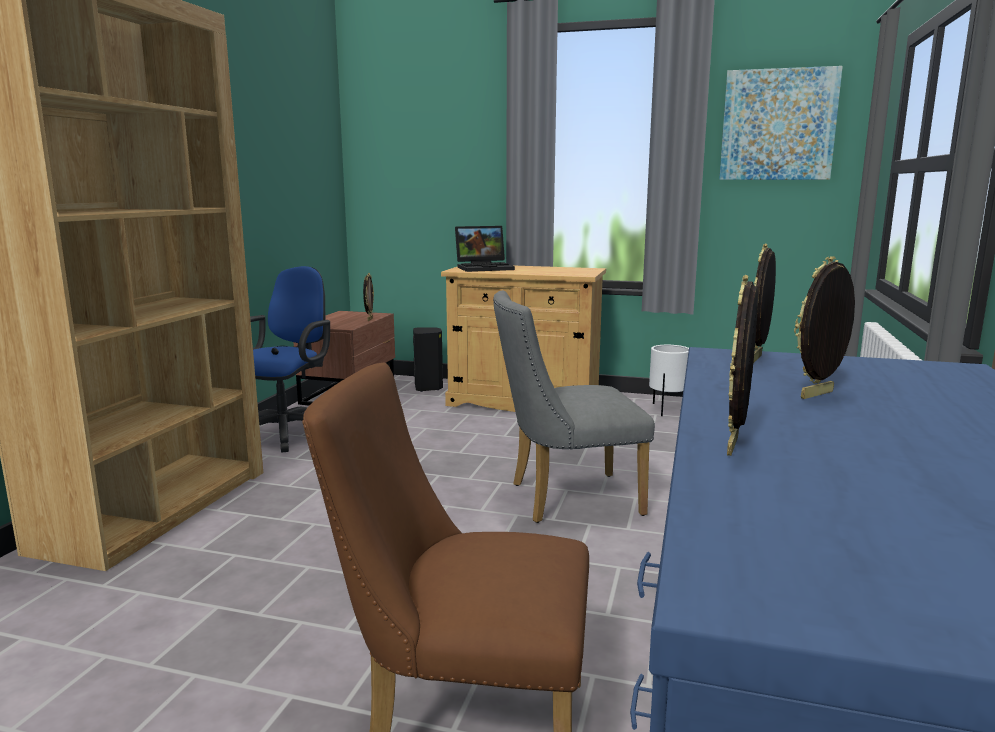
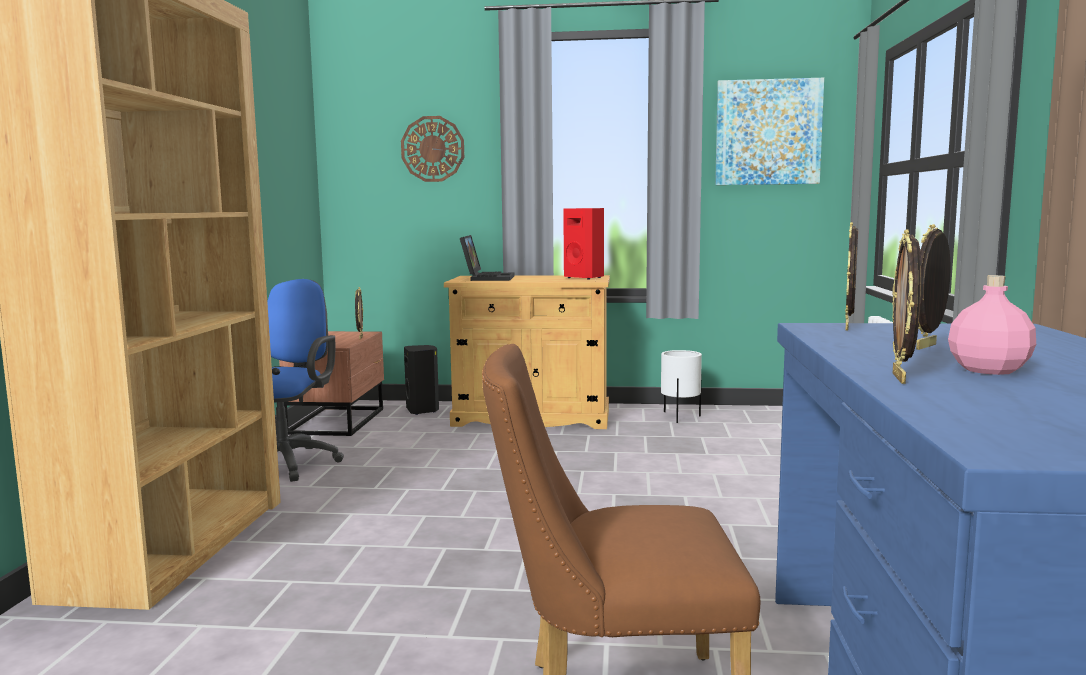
camera: 10 degrees left, 5 degrees down
(445, 141) = (432, 149): none -> wall clock
(485, 268) = (486, 278): laptop -> laptop turned 60 degrees counterclockwise
(565, 499) = (616, 502): grey chair -> none
(578, 271) = (585, 278): none -> red speaker
(856, 440) = (990, 370): none -> pink bottle

